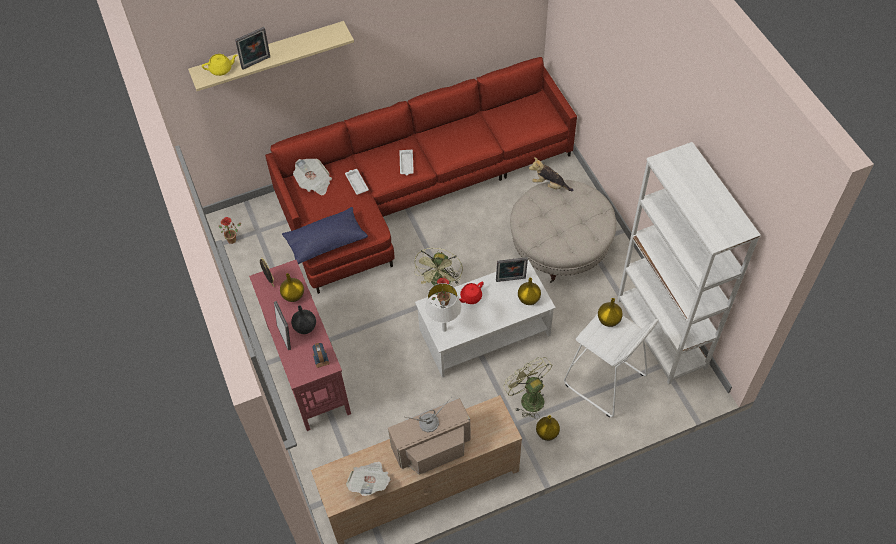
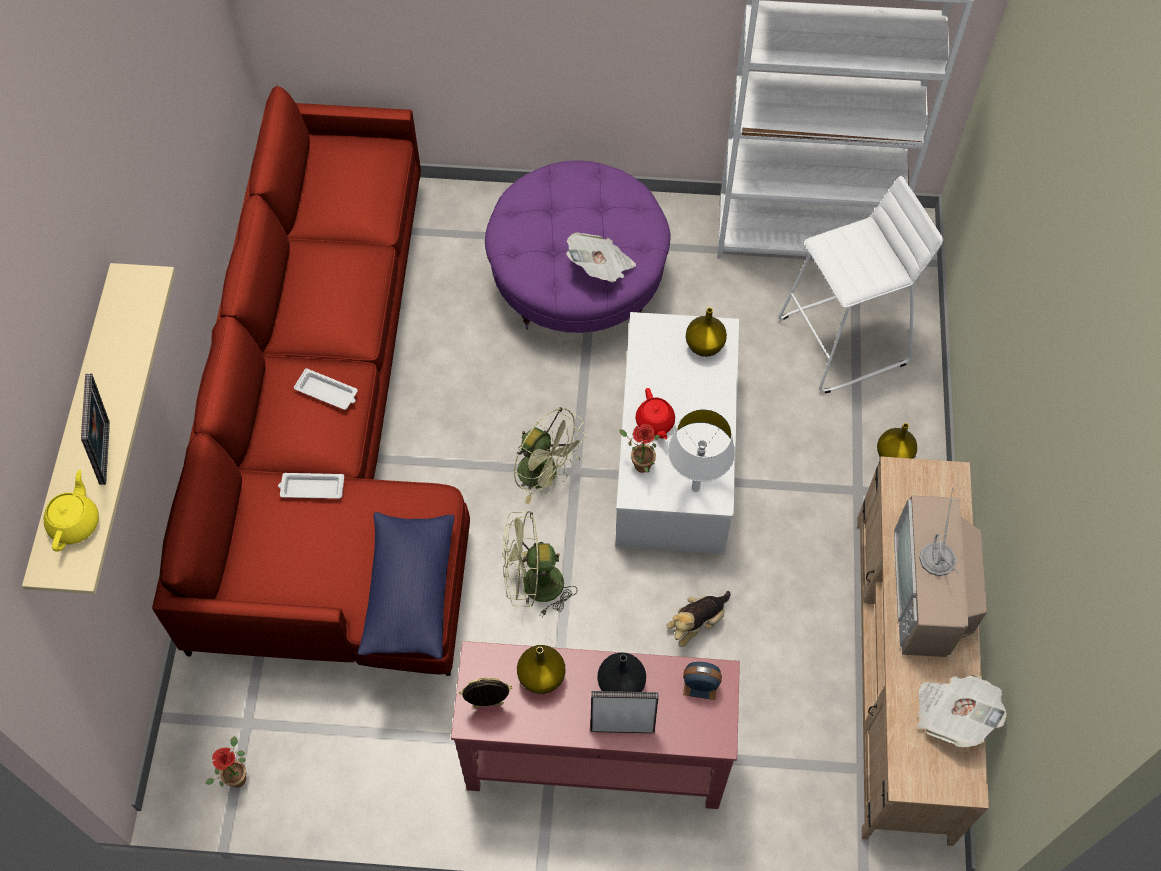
camera: 65 degrees left, 5 degrees up
(314, 183) = (263, 557): newspaper -> newspaper (600, 267)
(511, 280) = (656, 353): picture frame -> none
(528, 398) = (822, 452): green fan -> green fan (533, 586)
(549, 185) = (504, 217): plush toy -> plush toy (697, 623)
(560, 246) = (578, 280): beige ottoman -> purple ottoman
(608, 320) = (836, 248): yellow vase -> none

